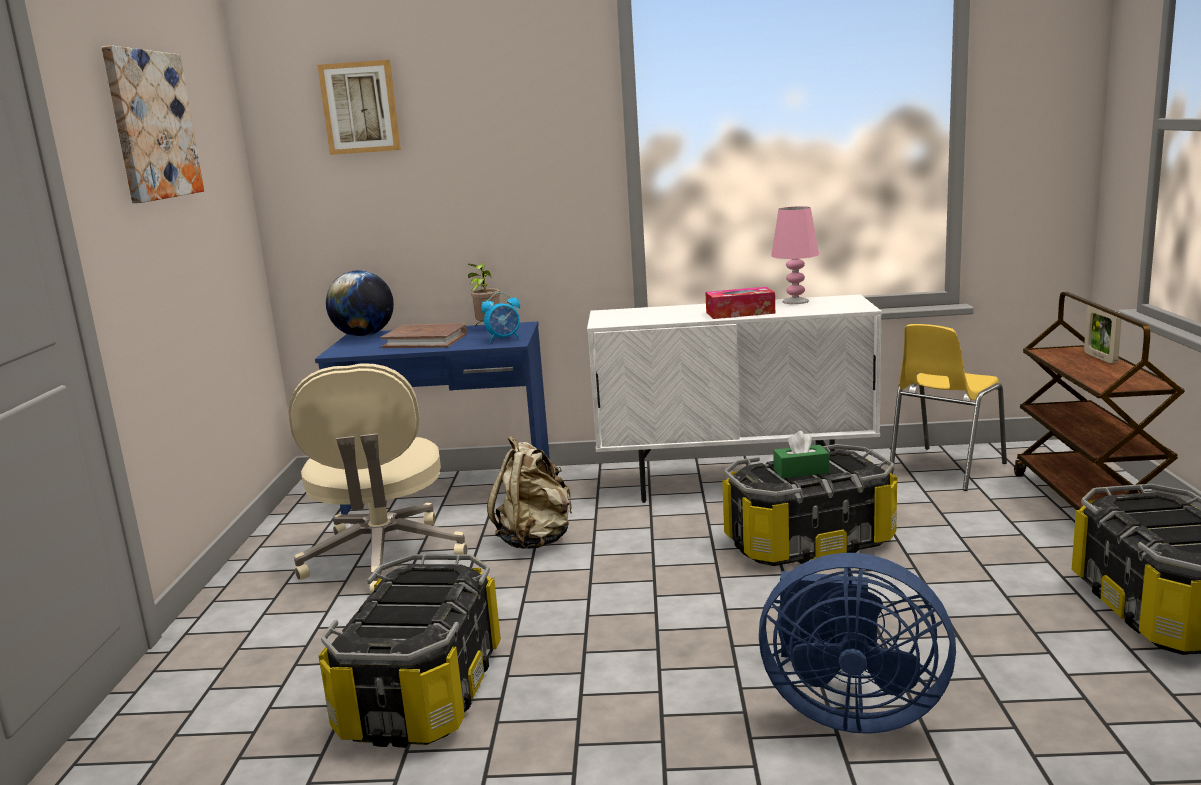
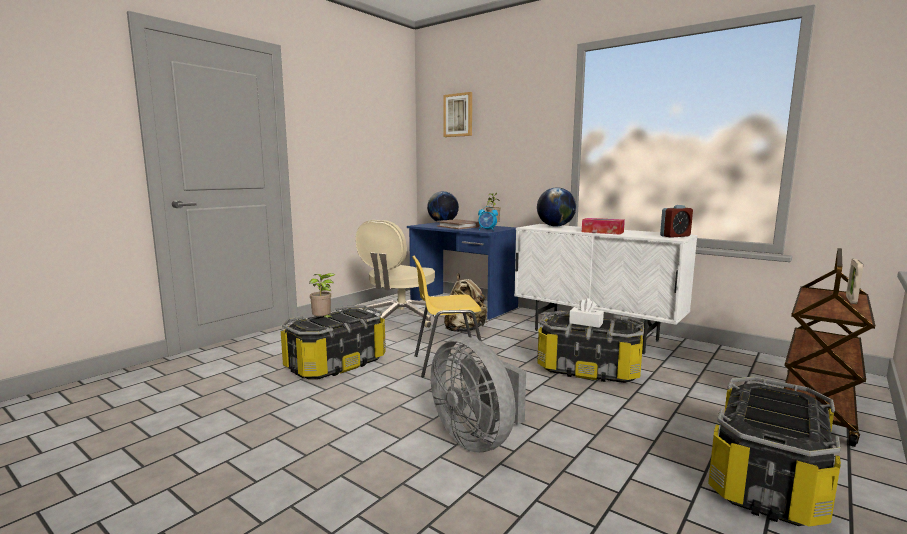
camera: 35 degrees right, 5 degrees down
(151, 125) = (348, 114): picture -> none
(395, 614) = (323, 320): none -> potted plant
(636, 312) = (555, 226): none -> globe
(795, 301) = (647, 232): pink table lamp -> none
(801, 471) = (586, 323): green tissue box -> white tissue box
(847, 303) = (675, 236): none -> alarm clock
(848, 710) = (478, 438): blue fan -> grey fan
(944, 470) = (738, 363): yellow chair -> yellow chair (447, 364)

